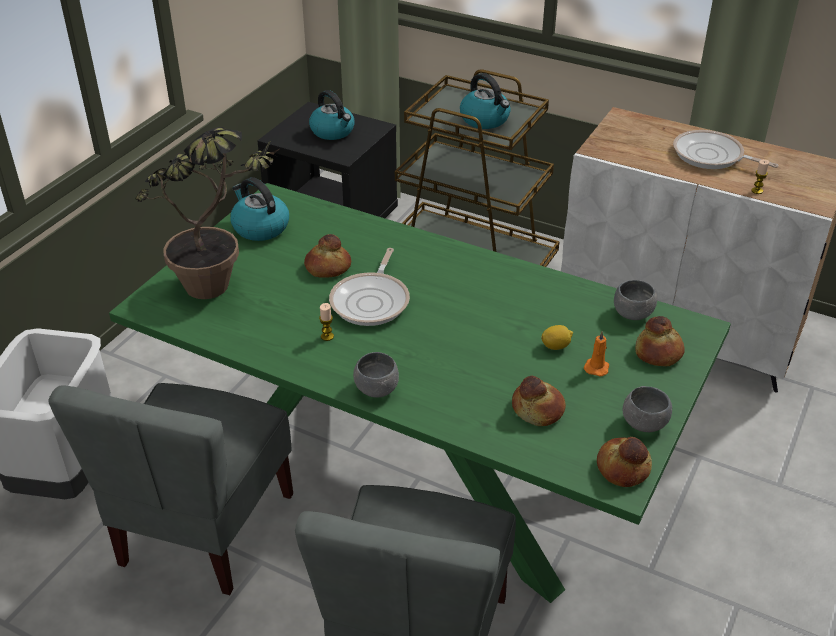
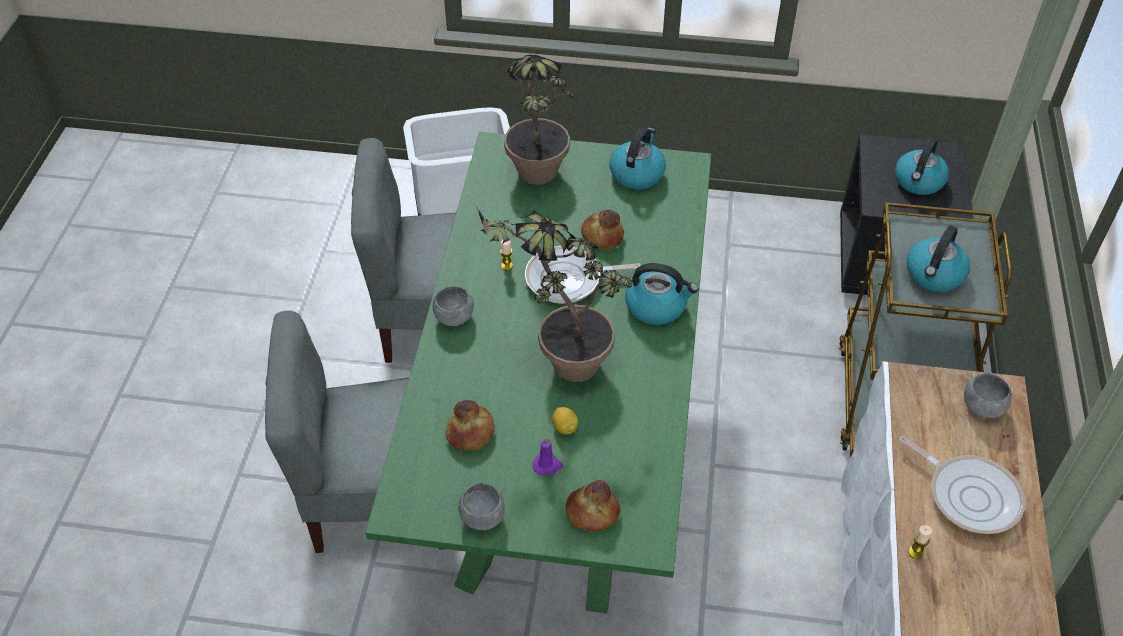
camera: 70 degrees right, 10 degrees up
(436, 258) = (657, 306): none -> kettle
(471, 330) = (560, 359): none -> potted plant
(596, 367) = (547, 465): orange candle -> purple candle
(622, 467) = (418, 509): bread -> none
(632, 313) = (645, 480): grey bowl -> grey bowl (982, 406)
(711, 156) = (969, 495): frying pan -> frying pan turned 120 degrees clockwise

